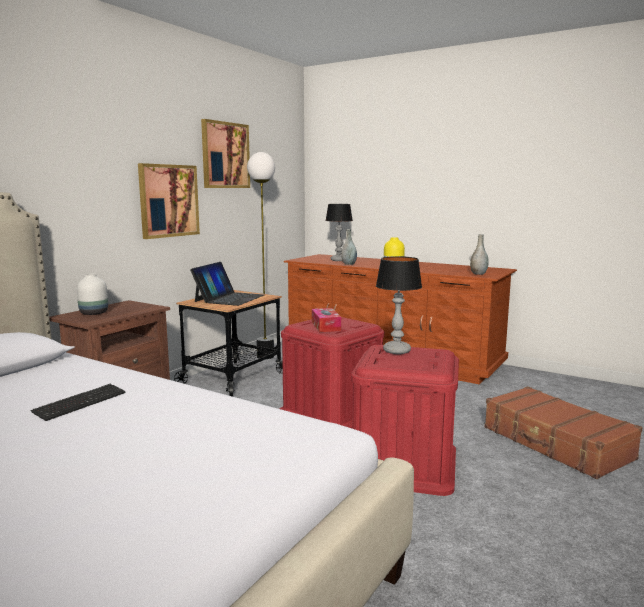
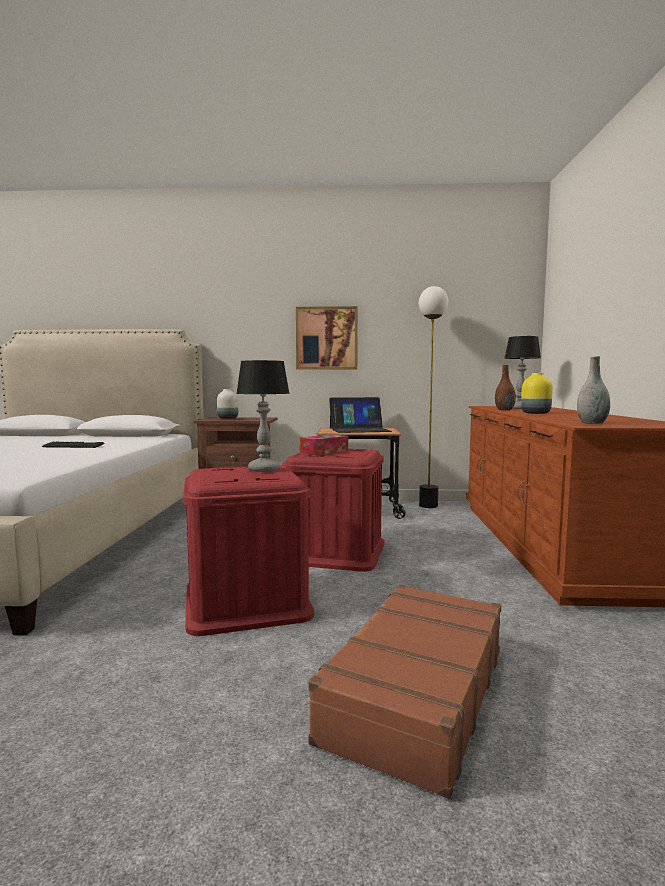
camera: 60 degrees right, 5 degrees down
(225, 155) = (402, 295): picture -> none
(349, 264) = (504, 410): grey vase -> brown vase

